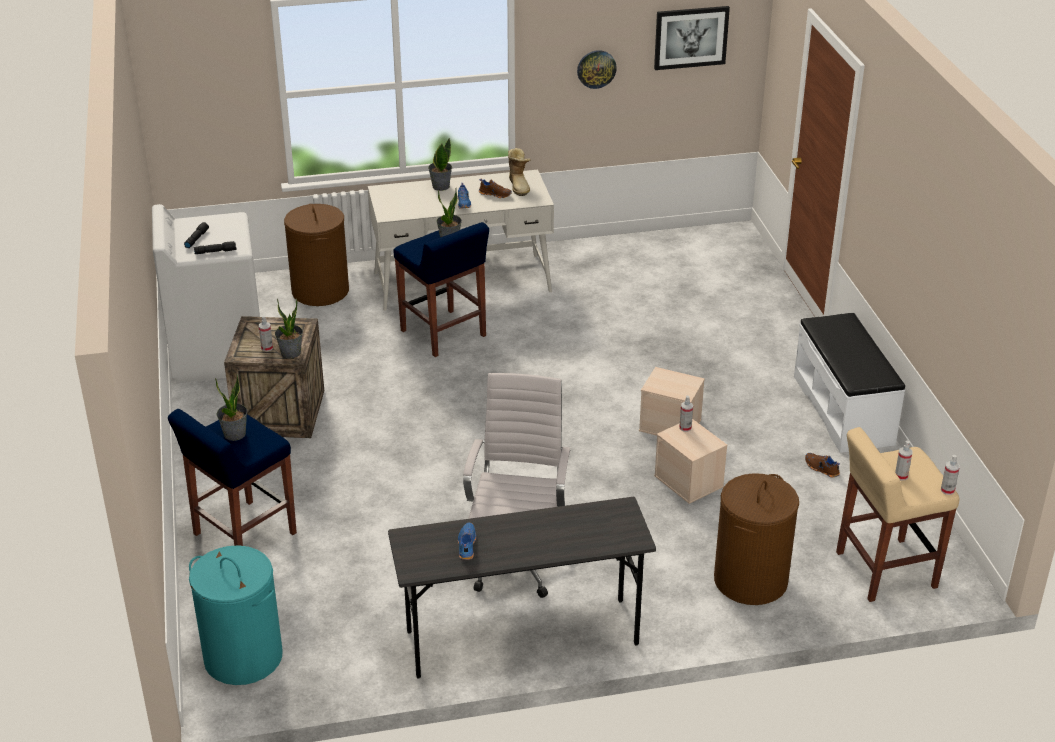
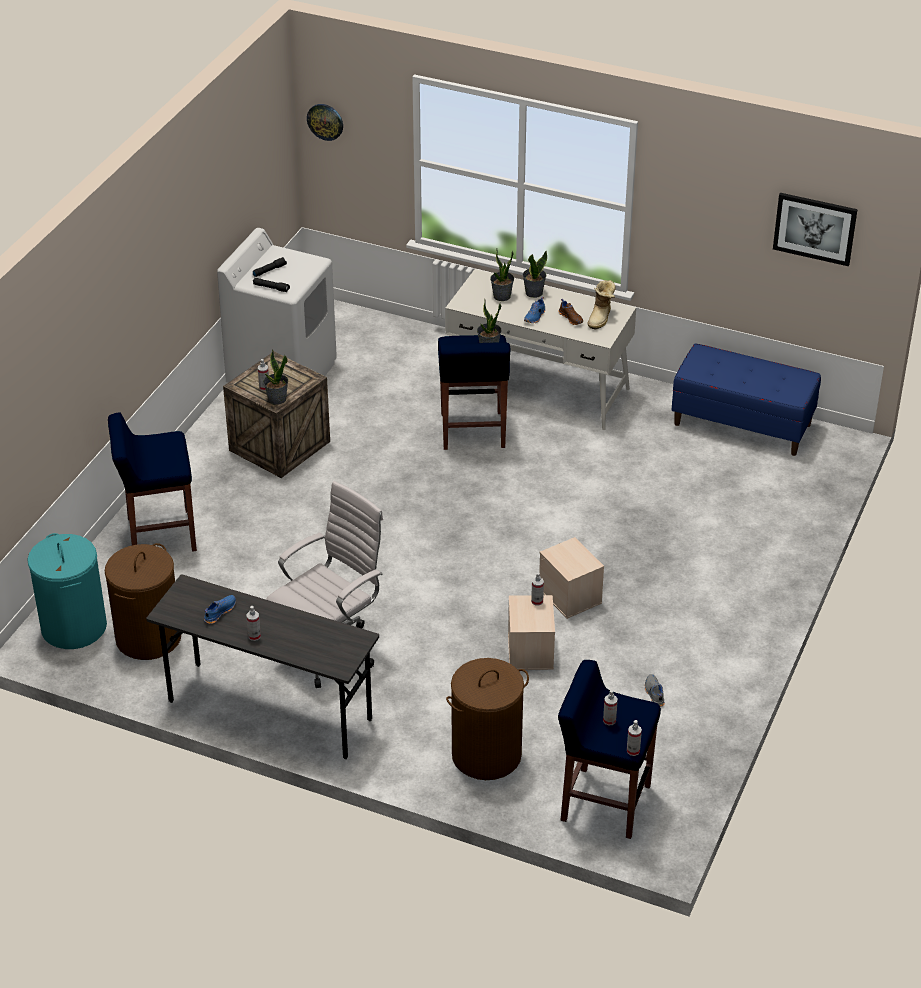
camera: 35 degrees right, 5 degrees up
(235, 434) = (159, 450): potted plant -> potted plant (502, 296)
(320, 291) = (414, 350): brown laundry basket -> brown laundry basket (148, 638)
(525, 550) = (254, 636): none -> spray bottle
(596, 69) = (714, 229): wall clock -> wall clock (325, 121)
(653, 248) = (742, 424): none -> blue bench
(821, 469) = (653, 694): brown shoe -> grey shoe
(844, 410) = (737, 652): white bench -> none
(884, 570) = (604, 802): beige stool -> blue stool

